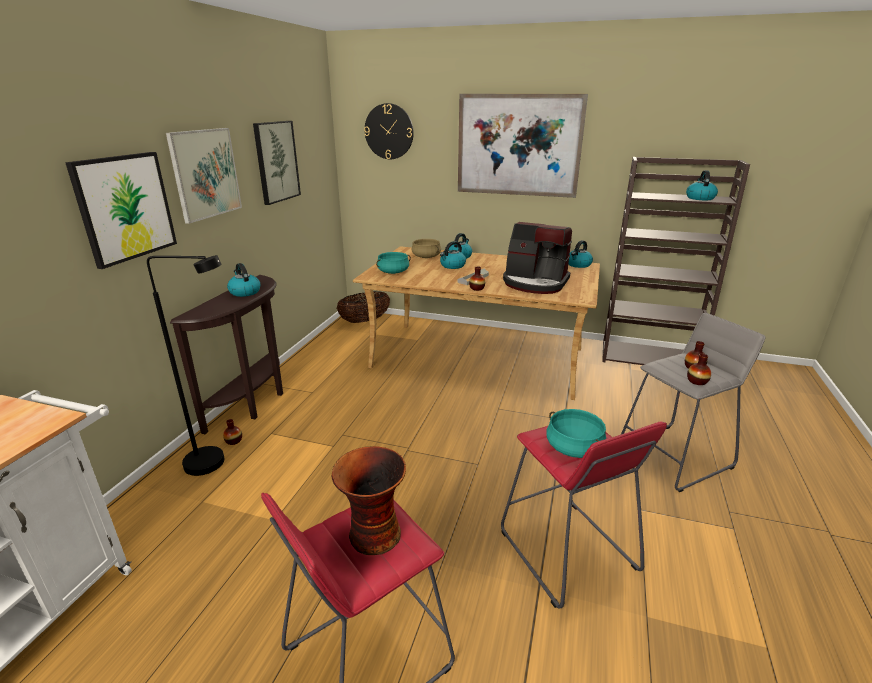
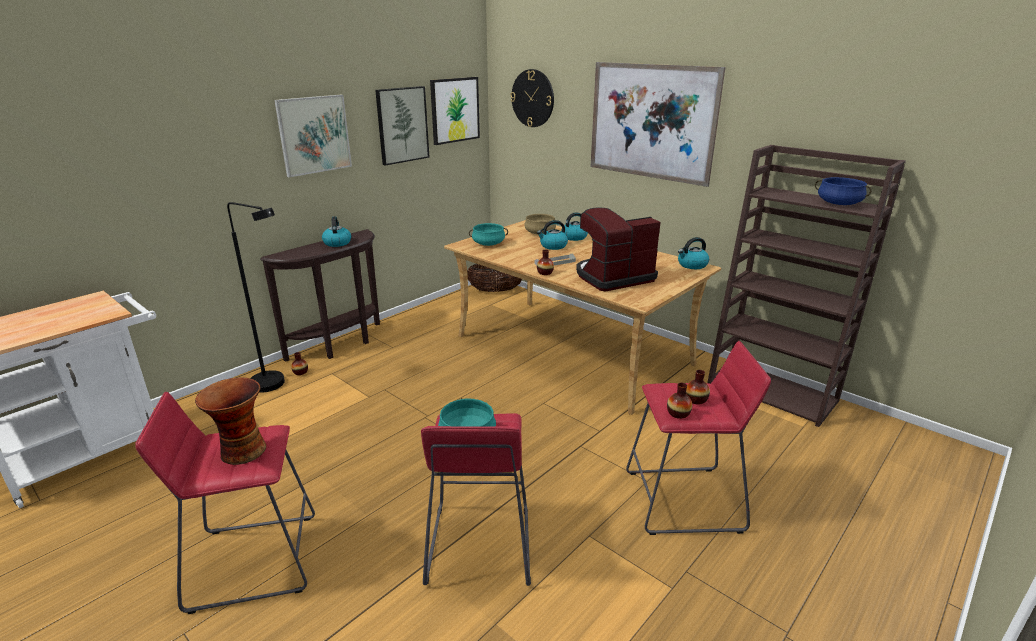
camera: 25 degrees right, 0 degrees up
(125, 207) = (227, 160): picture -> picture (454, 110)
(535, 283) = (613, 277): coffee machine -> coffee machine turned 105 degrees clockwise
(674, 456) = (683, 500): grey stool -> red stool
(699, 198) = (838, 204): kettle -> blue cooking pot

